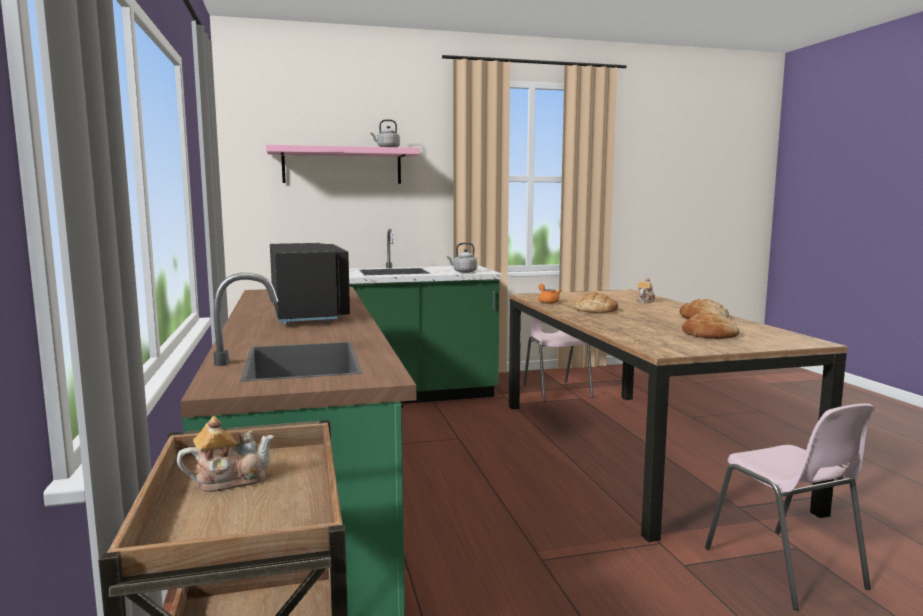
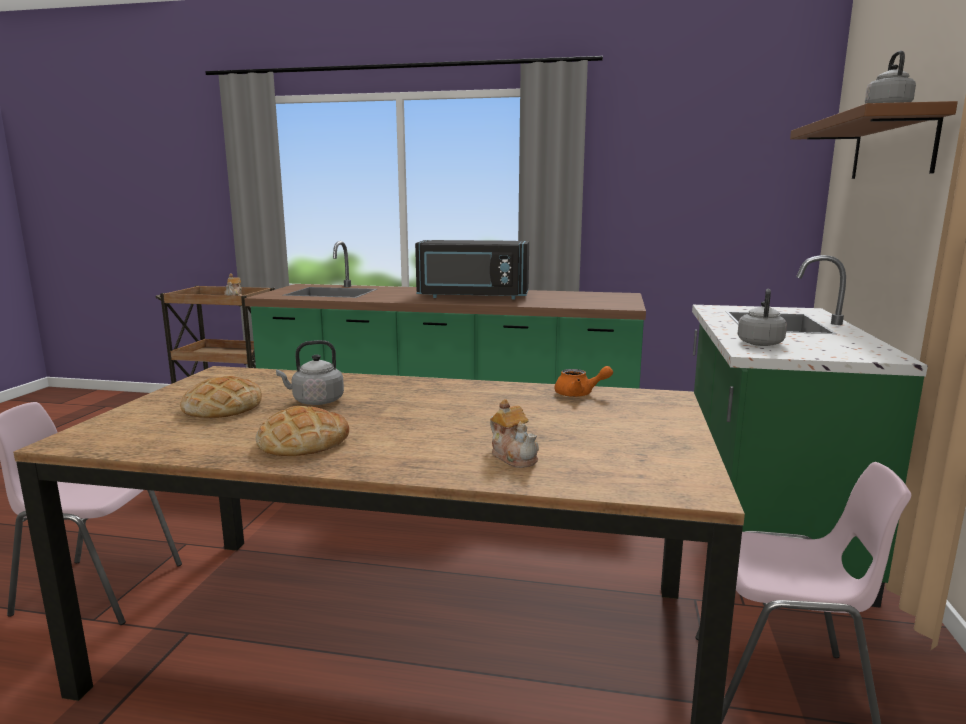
camera: 115 degrees right, 5 degrees up
(342, 166) = (892, 147): pink shelf -> brown shelf
(595, 310) = (468, 401): bread -> none
(657, 325) = (315, 401): none -> grey kettle

